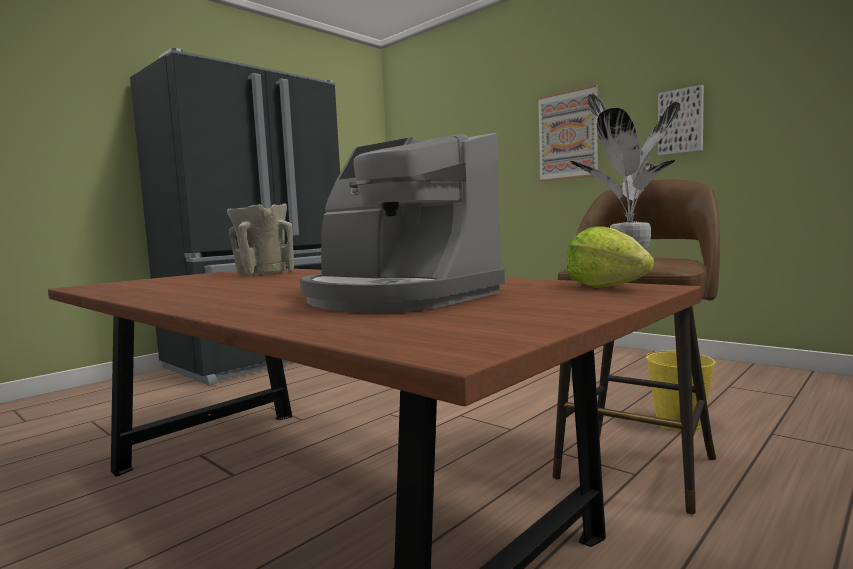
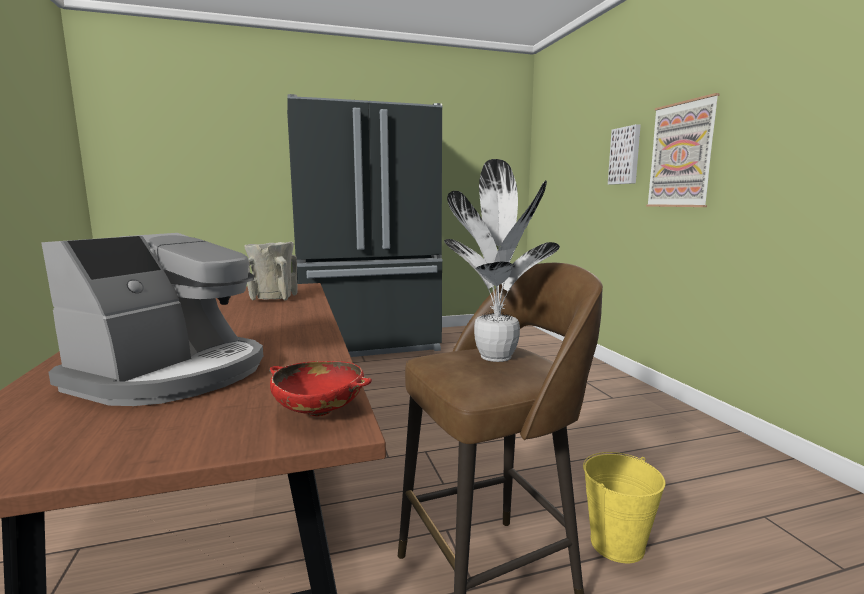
camera: 30 degrees right, 5 degrees up
(397, 298) = (173, 374): coffee machine -> coffee machine turned 135 degrees counterclockwise
(607, 287) = (319, 410): lettuce -> red bowl
(681, 121) = (813, 145): picture -> picture (625, 155)

